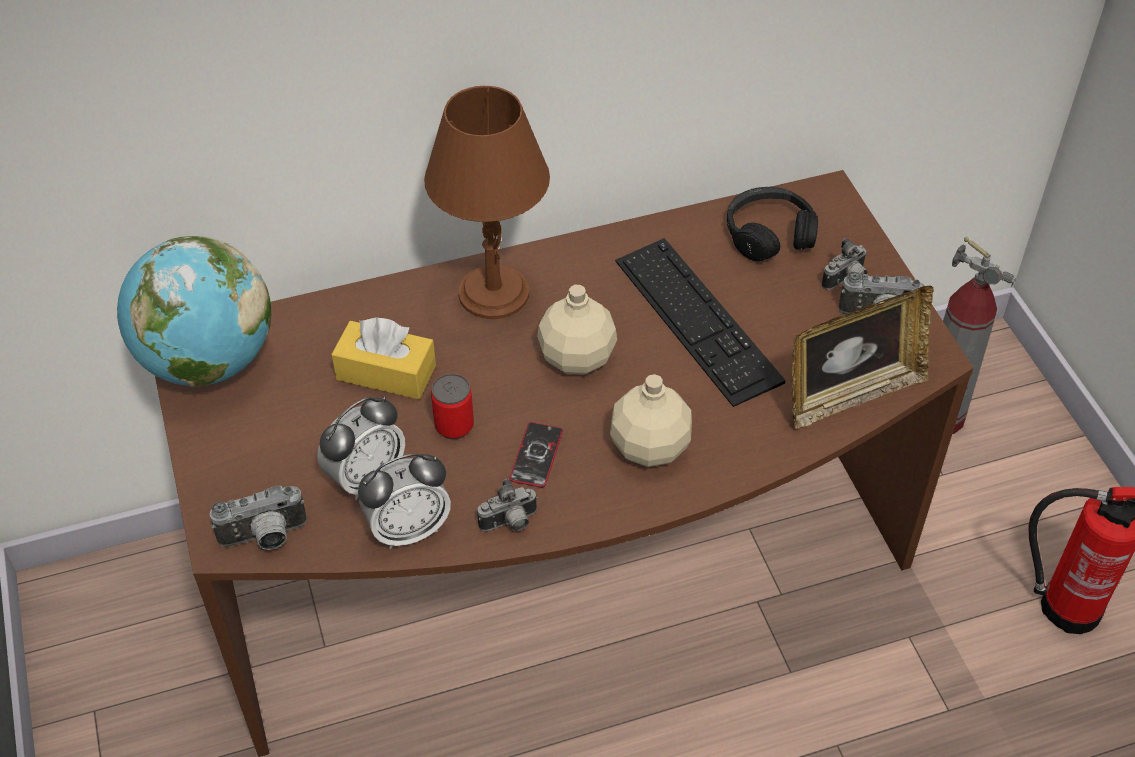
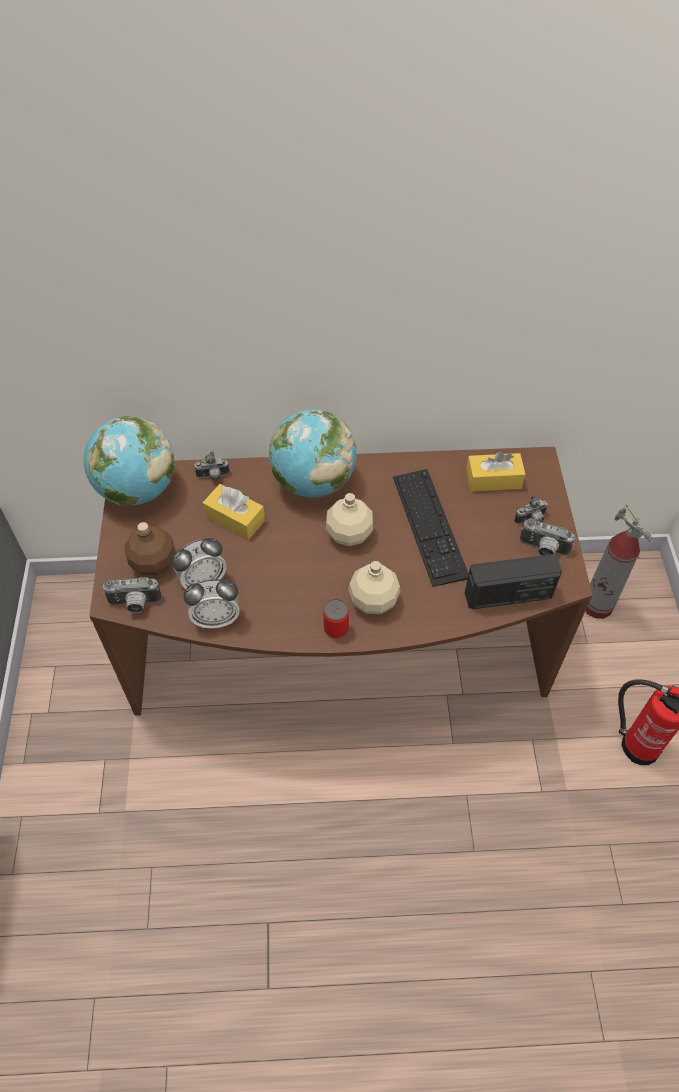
camera: 15 degrees right, 5 degrees up
(274, 468) = (153, 563): none -> brown bottle
(454, 425) = (263, 560): can -> can (336, 628)
(493, 292) = (313, 482): brown table lamp -> globe
(510, 523) = (275, 629): camera -> camera (213, 476)
(536, 455) = (304, 590): phone -> none
(769, 234) = (493, 479): black headphones -> yellow tissue box
(851, 394) = (508, 595): picture frame -> radio

